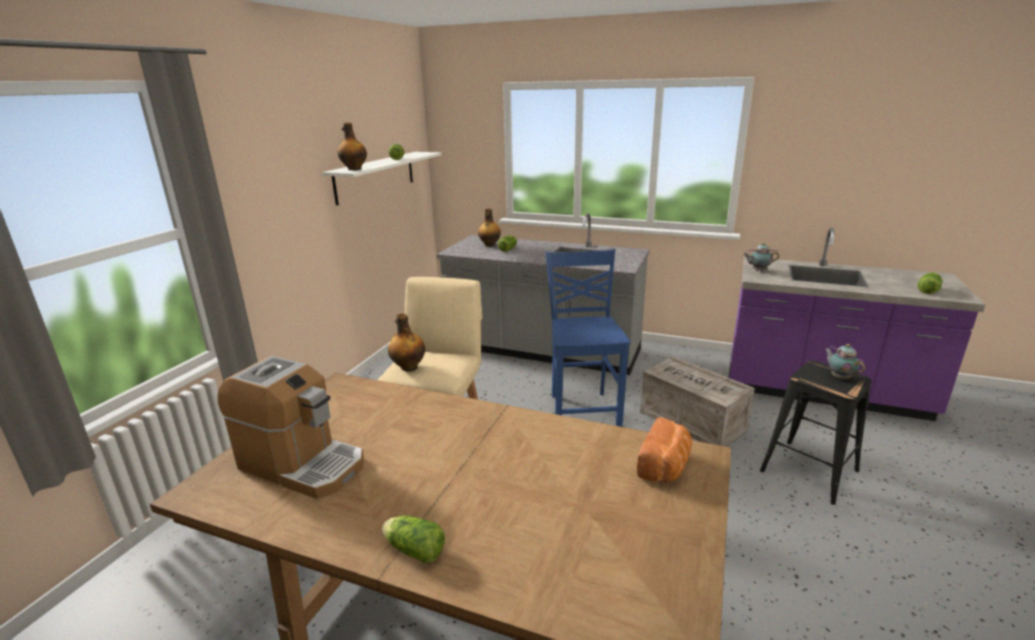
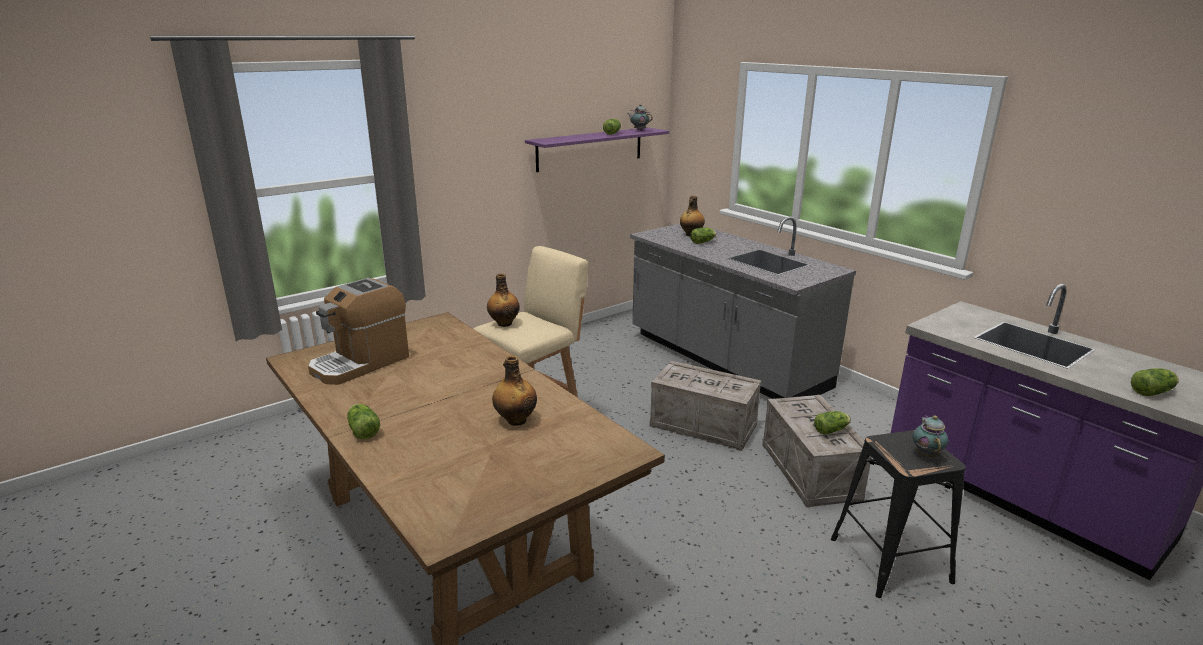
camera: 30 degrees right, 0 degrees up
(302, 464) = (360, 363): coffee machine -> coffee machine turned 75 degrees clockwise
(354, 169) = (553, 140): bottle -> bottle (515, 420)
(375, 176) = (590, 149): white shelf -> purple shelf
(583, 411) = (704, 425): blue chair -> crate
(665, 466) = (589, 447): bread -> none
(713, 381) = (832, 430): none -> lettuce
(758, 271) = (948, 319): teapot -> teapot (639, 130)

